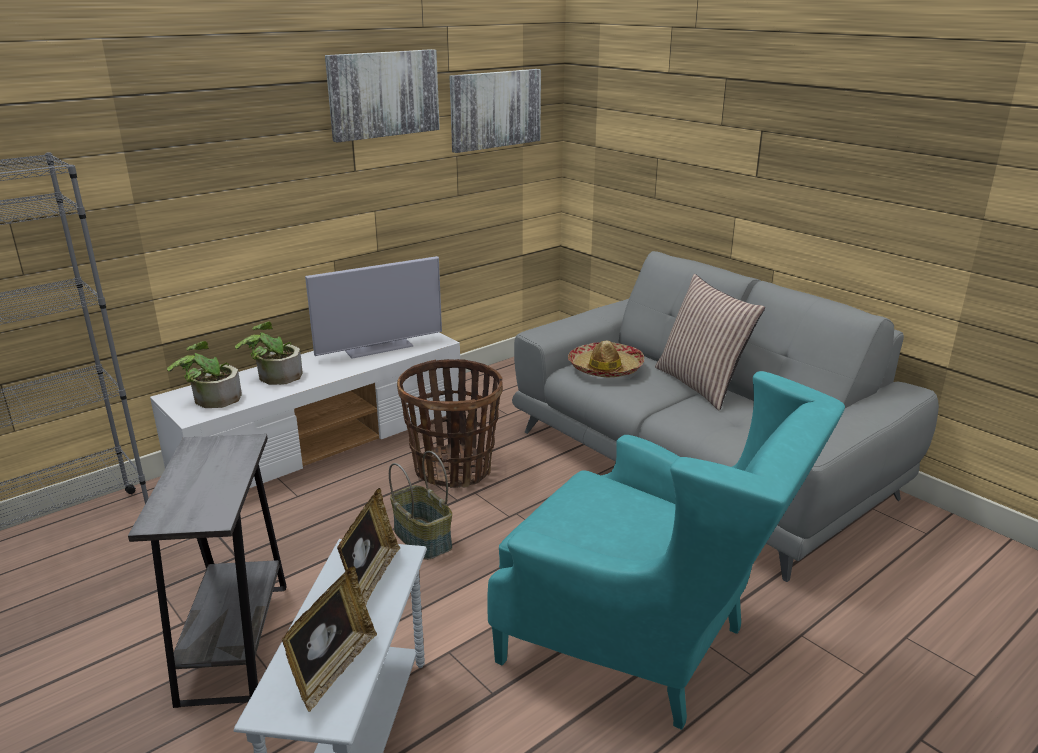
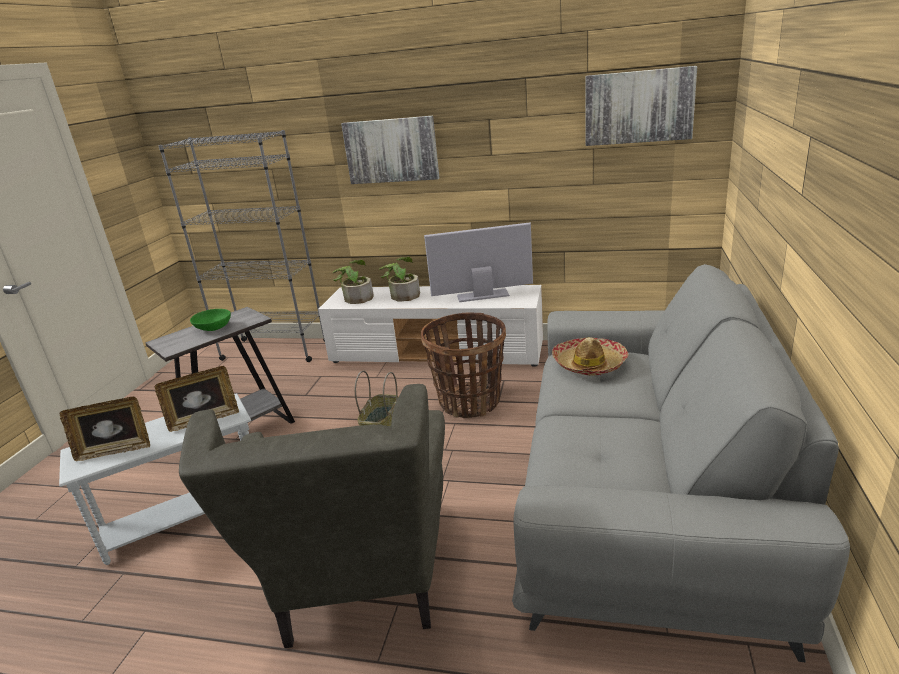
camera: 55 degrees right, 0 degrees up
(208, 474) = (214, 328): none -> green bowl
(379, 348) = (483, 295): television -> television turned 150 degrees clockwise
(383, 94) = (517, 93): picture -> picture (391, 150)
(646, 647) = (361, 585): turquoise armchair -> grey armchair
(701, 385) = (640, 411): pillow -> none

